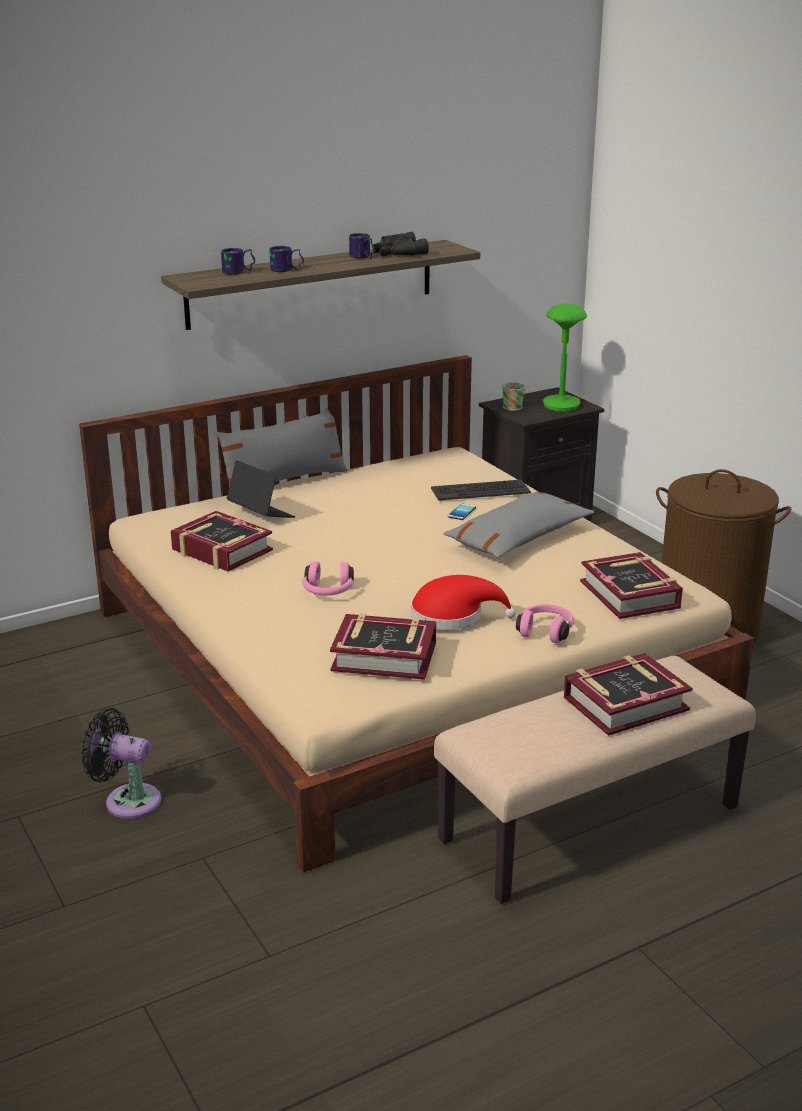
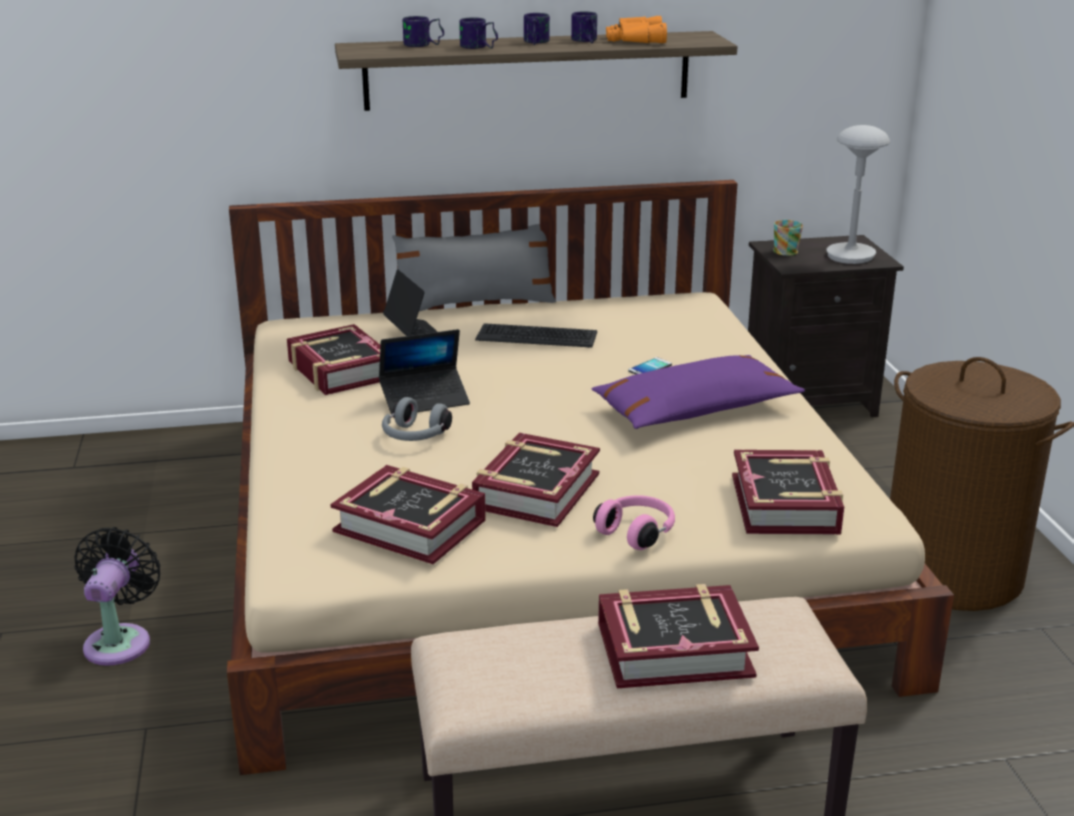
camera: 20 degrees right, 0 degrees up
(127, 800) = (120, 641): black fan -> black fan turned 60 degrees clockwise
(311, 562) = (425, 399): none -> laptop
(324, 262) = (534, 42): none -> mug
(328, 591) = (414, 436): pink headphones -> grey headphones
(398, 252) = (634, 39): black binoculars -> orange binoculars
(453, 616) = (535, 491): red hat -> book
(480, 491) = (693, 346): keyboard -> keyboard (537, 336)
(518, 538) = (695, 410): grey pillow -> purple pillow
(561, 405) = (851, 255): green table lamp -> grey table lamp

